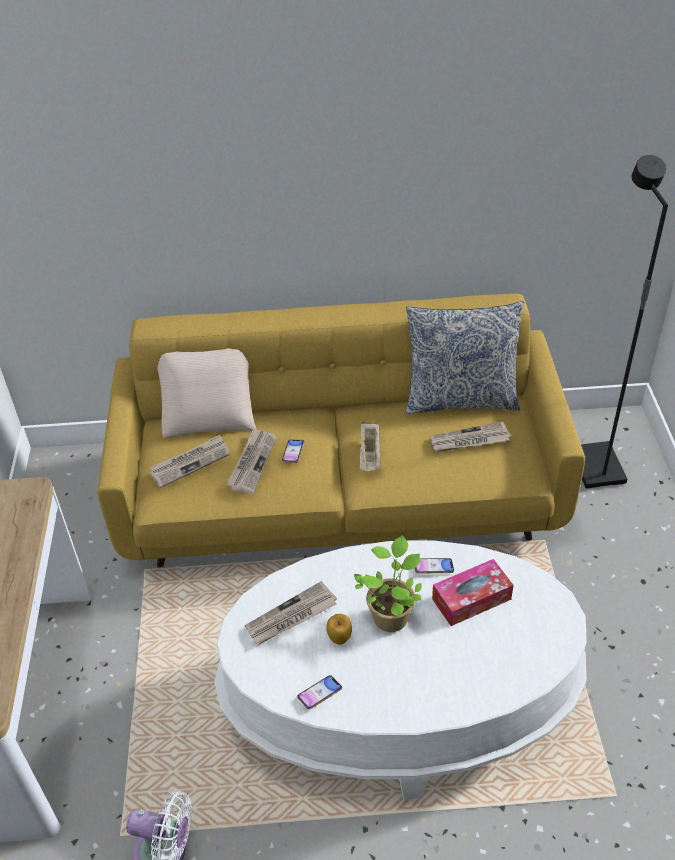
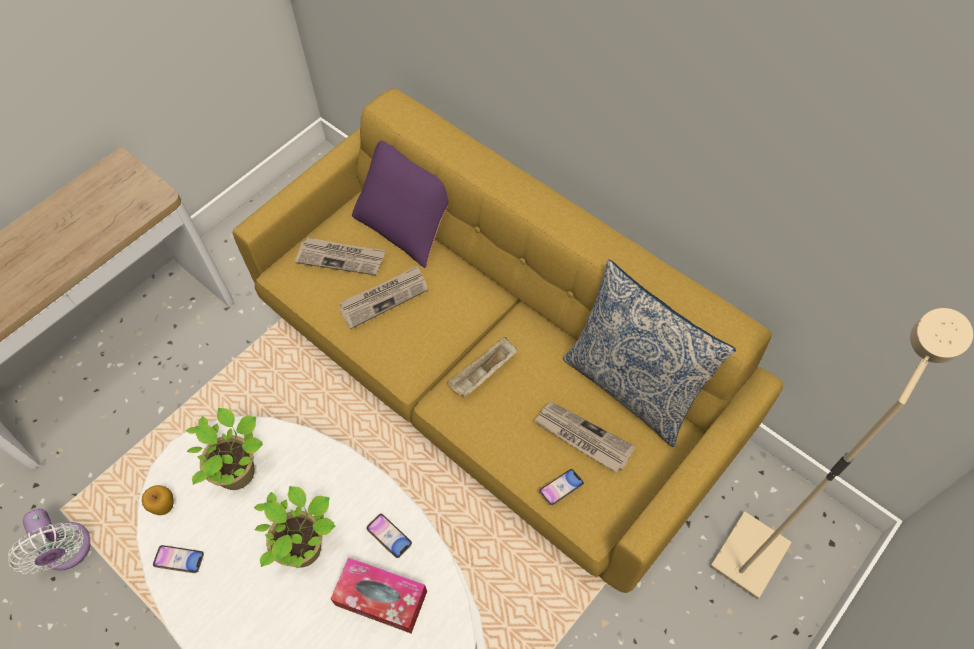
camera: 45 degrees right, 15 degrees up
(210, 416) = (408, 224): beige pillow -> purple pillow
(291, 616) = (239, 471): newspaper -> potted plant
(293, 452) = (425, 316): phone -> phone (561, 488)
(339, 638) = (248, 526): apple -> apple (164, 506)
(595, 467) = (748, 553): black floor lamp -> beige floor lamp

